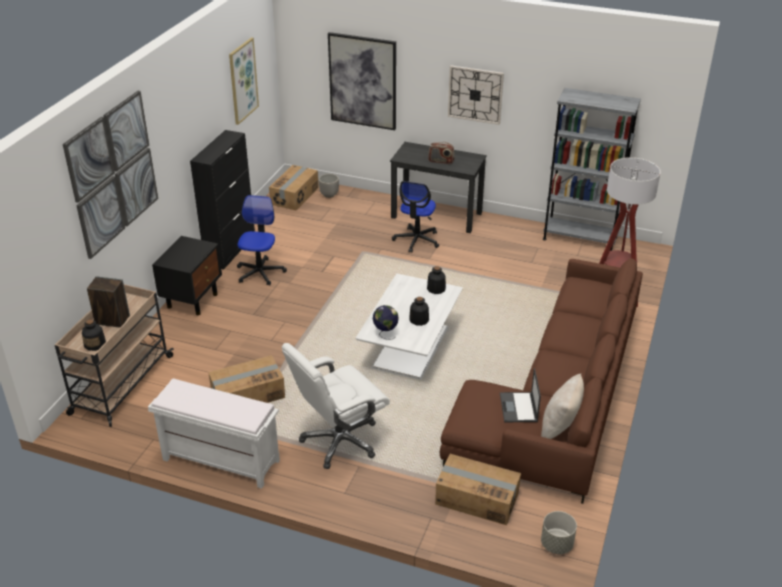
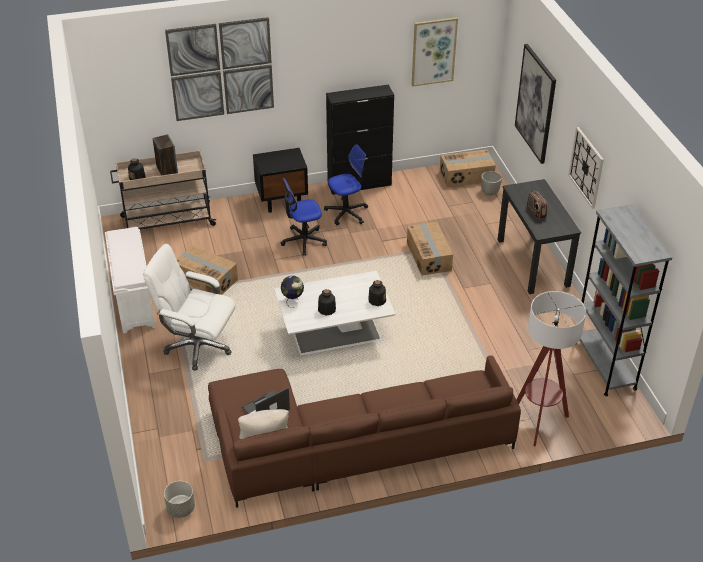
camera: 55 degrees right, 5 degrees up
(416, 240) = (481, 269): office chair -> office chair (303, 241)
(477, 498) = (195, 444): cardboard box -> cardboard box (429, 256)

